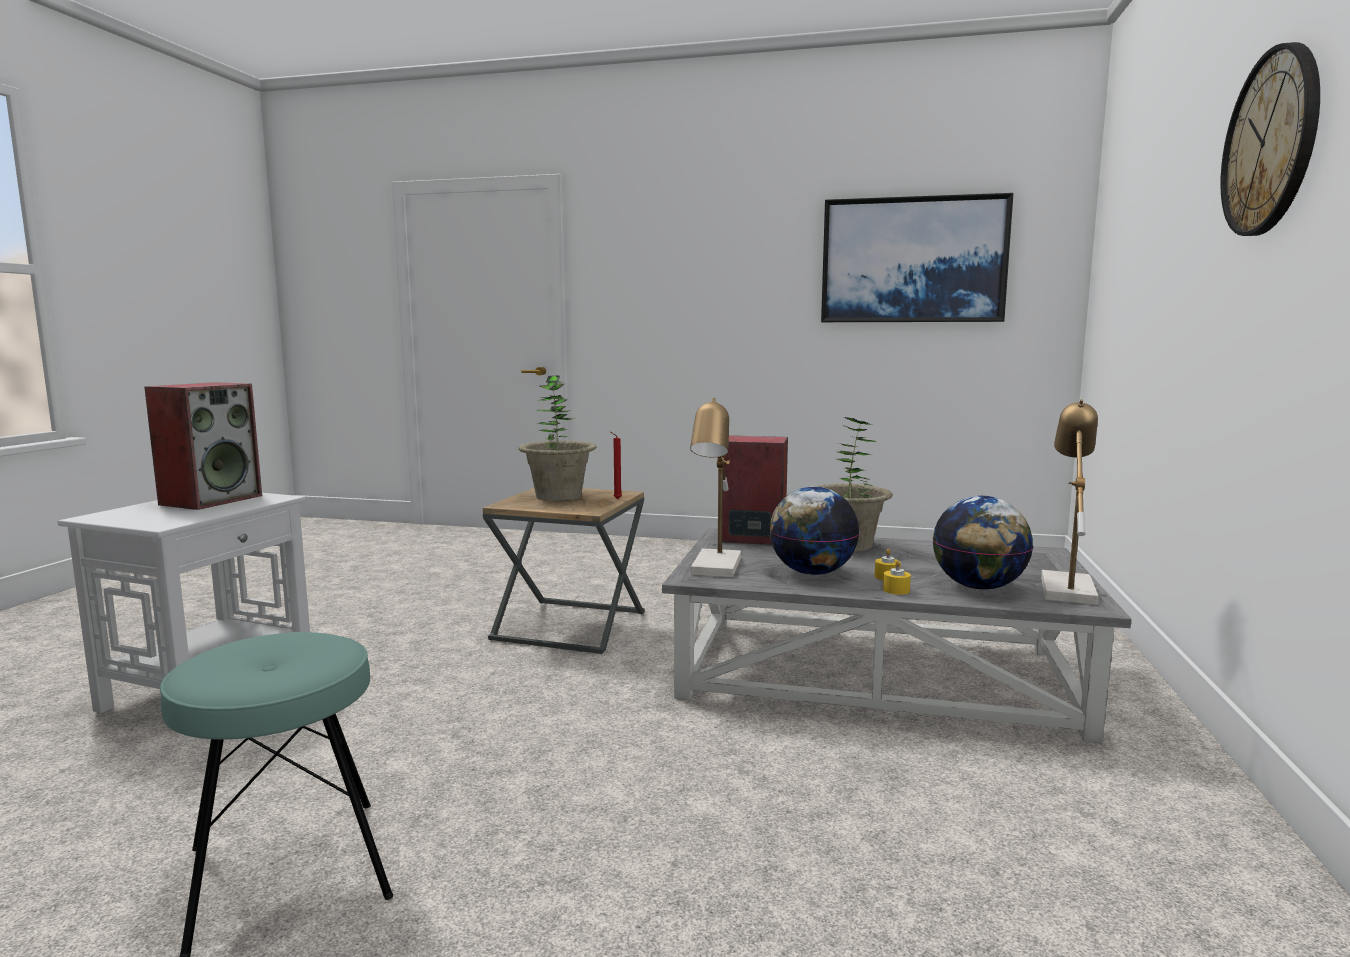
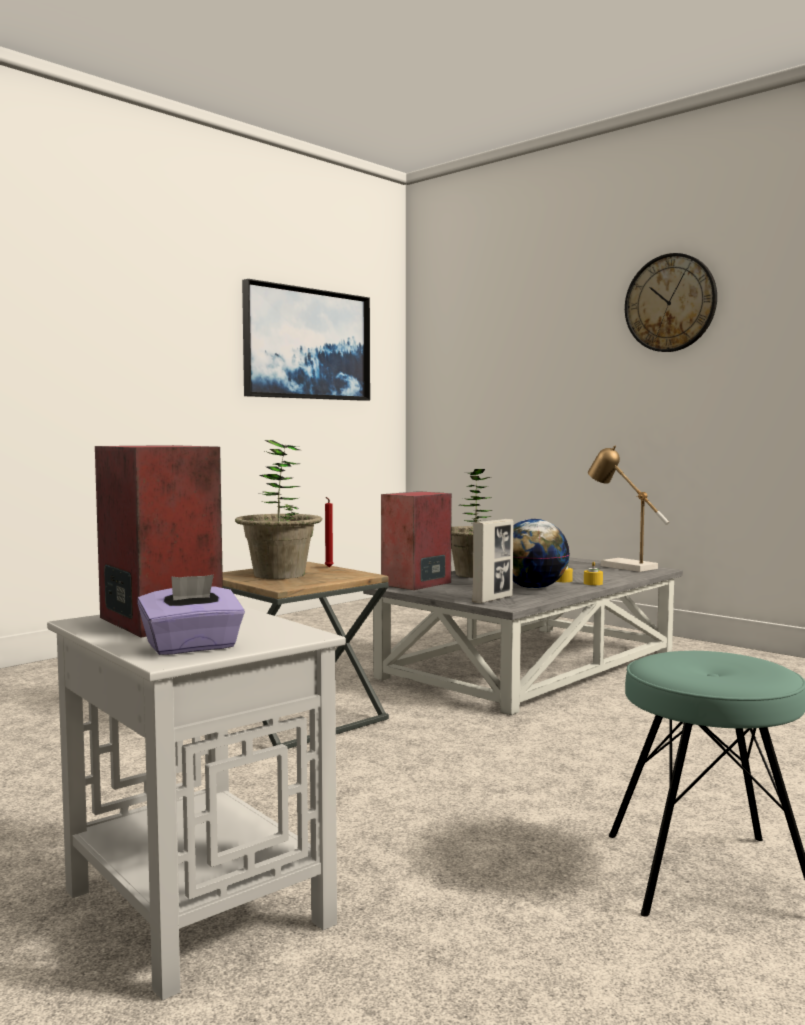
camera: 60 degrees left, 5 degrees down
(124, 515) = (192, 647): none -> purple tissue box
(716, 569) = (492, 599): table lamp -> picture frame
(978, 587) = (605, 574): globe -> none

